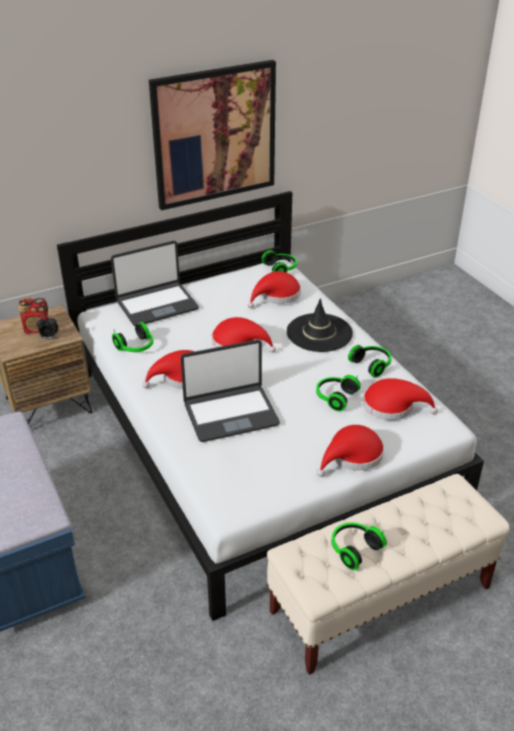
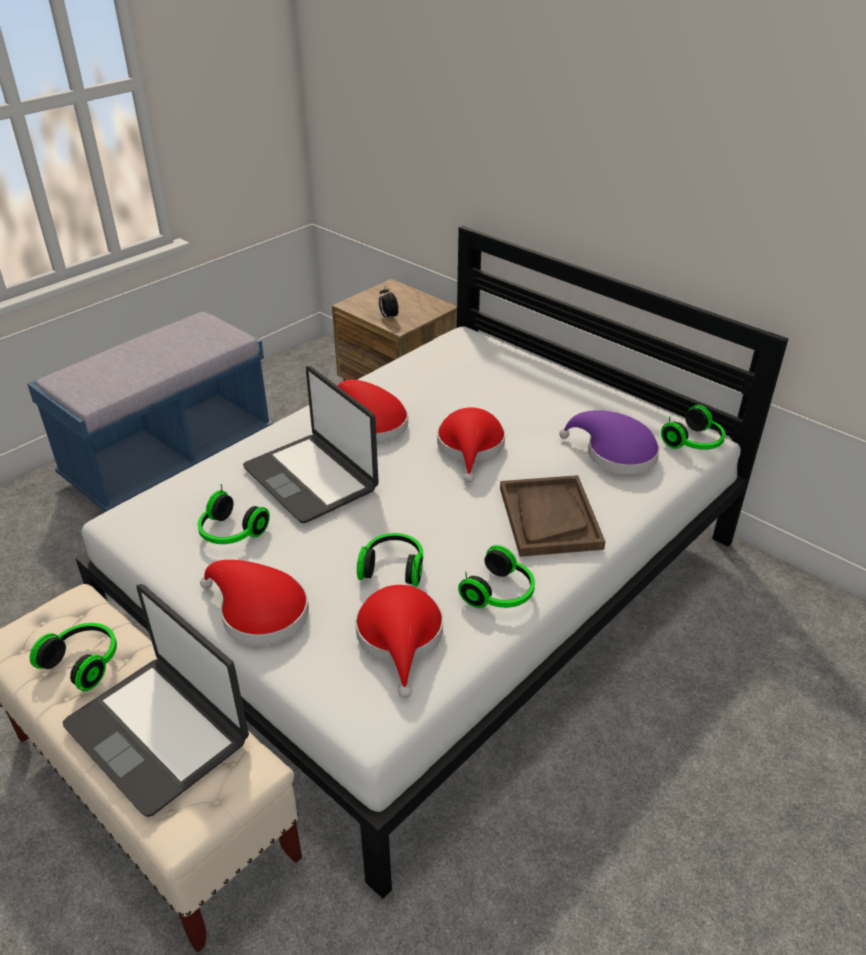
camera: 70 degrees right, 0 degrees up
(37, 329) = (400, 306): radio -> none
(136, 347) = (413, 376): headphones -> headphones (230, 533)
(156, 305) = (512, 366): laptop -> laptop (159, 732)
(214, 135) = (692, 176): picture -> none
(276, 295) = (615, 454): red hat -> purple hat
(319, 333) = (549, 517): black hat -> brown tray

